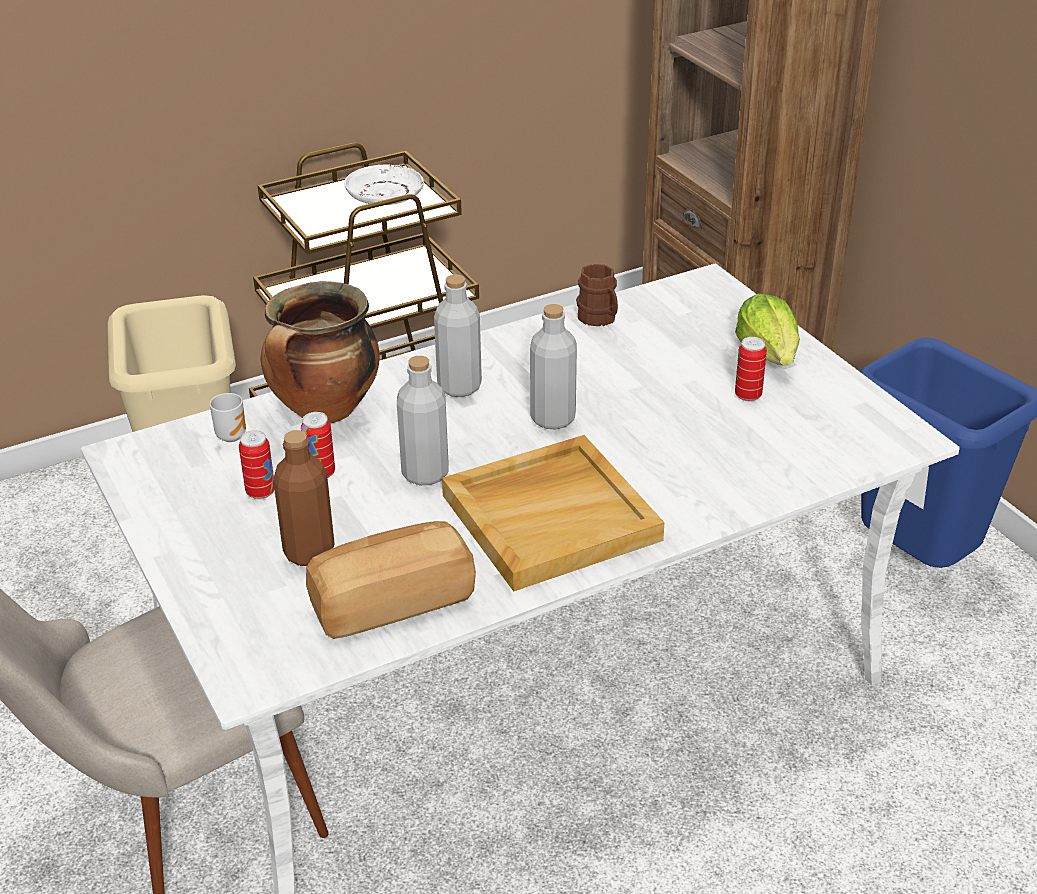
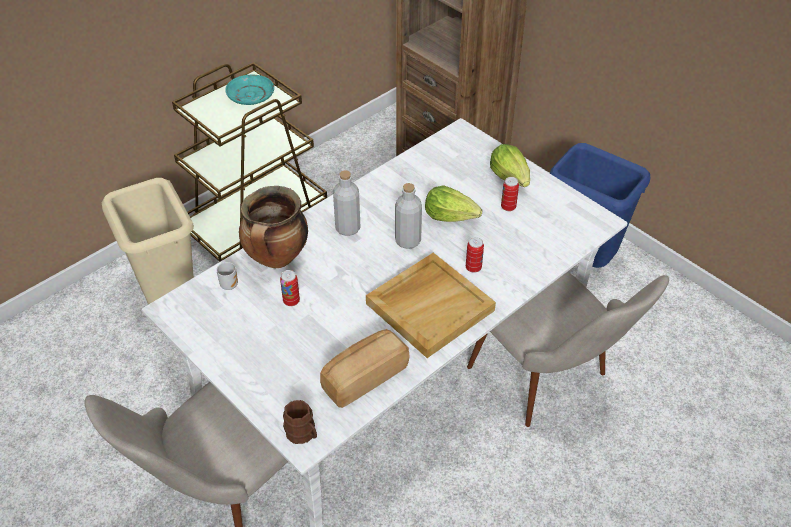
camera: 15 degrees left, 10 degrees up
(260, 492) = (262, 320): can -> can (473, 268)
(309, 552) = (306, 355): brown bottle -> none
(384, 195) = (250, 95): white plate -> turquoise plate
(425, 473) = (350, 290): grey bottle -> none
(600, 319) = (410, 168): brown mug -> brown mug (303, 435)
(641, 394) = (450, 216): none -> lettuce
(799, 748) = (552, 385): none -> beige chair

